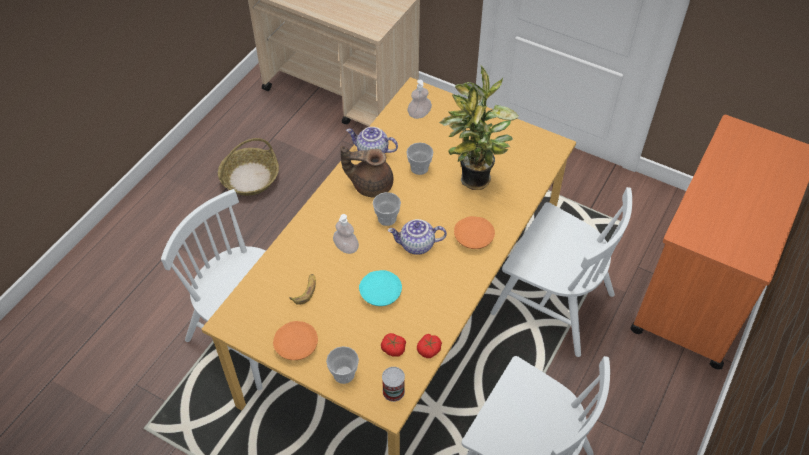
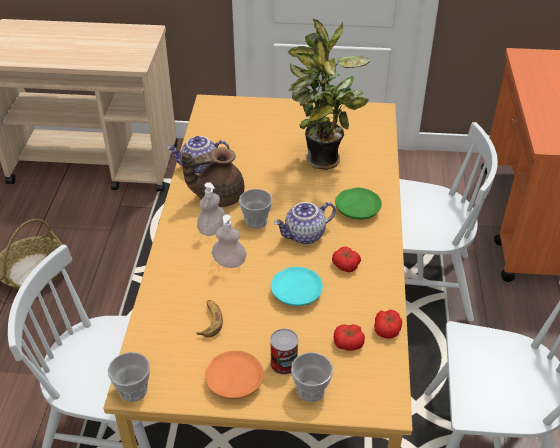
camera: 25 degrees left, 10 degrees down
(393, 391) = (378, 386): can -> can (284, 363)
(419, 114) = (228, 122): soap dispenser -> soap dispenser (211, 229)
(419, 168) = (259, 167): cup -> cup (133, 390)
(432, 283) = (345, 265): none -> tomato
(474, 236) = (357, 209): orange plate -> green plate

